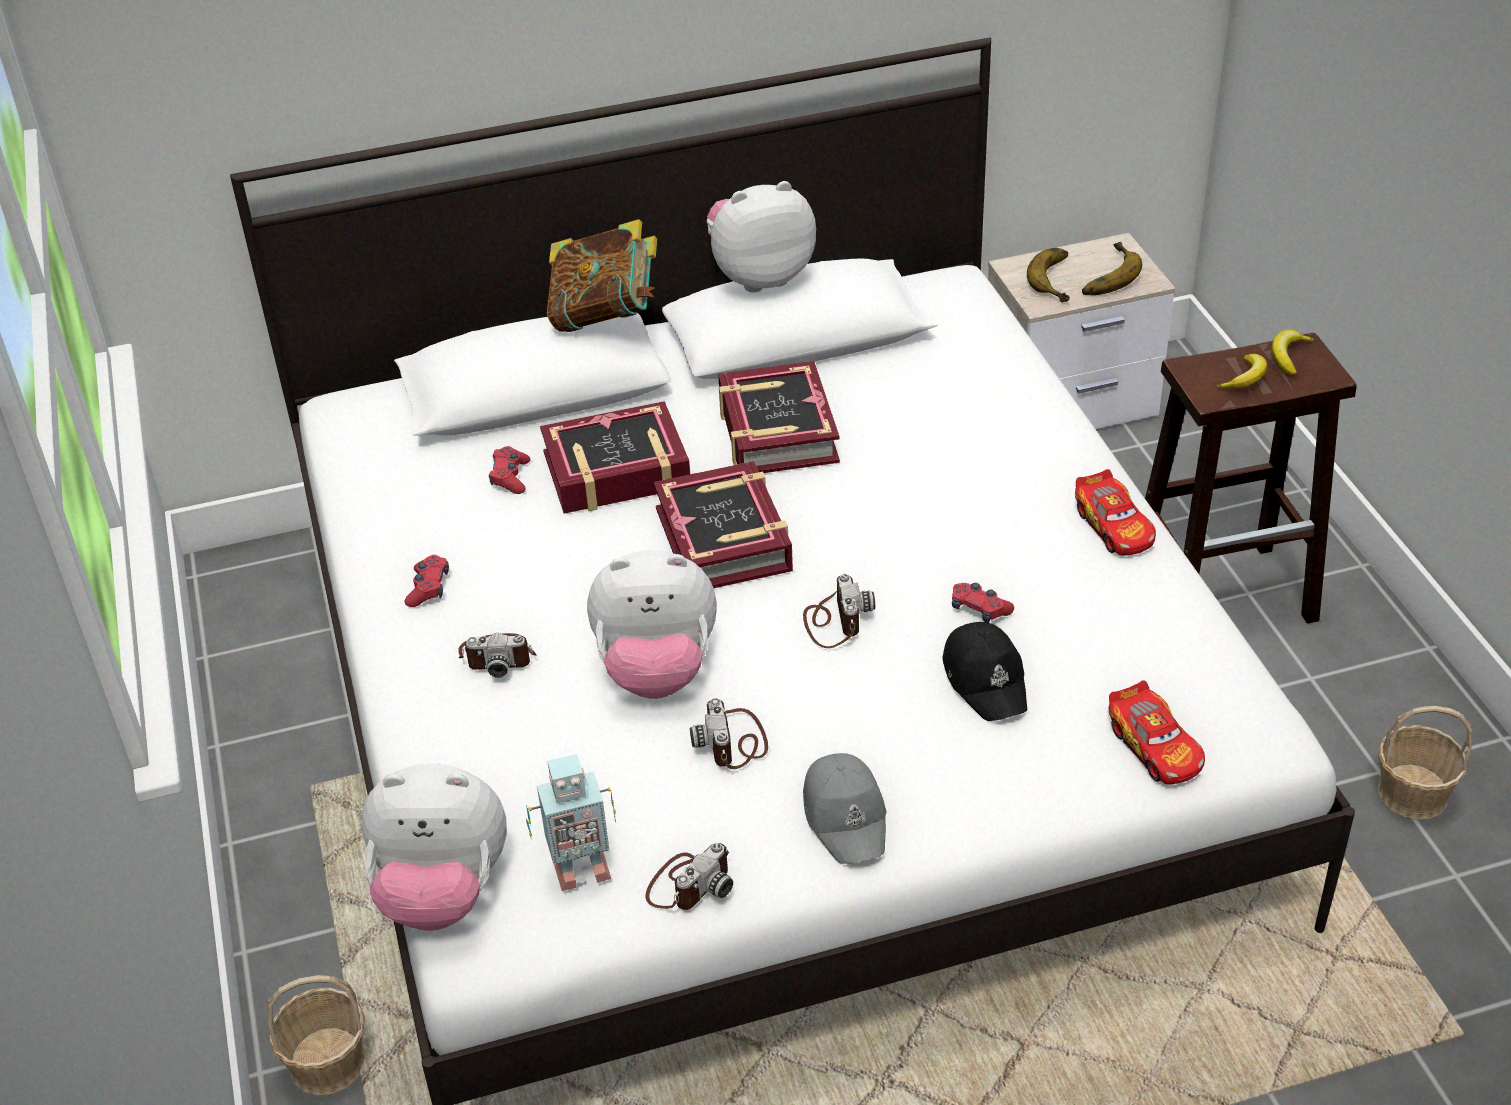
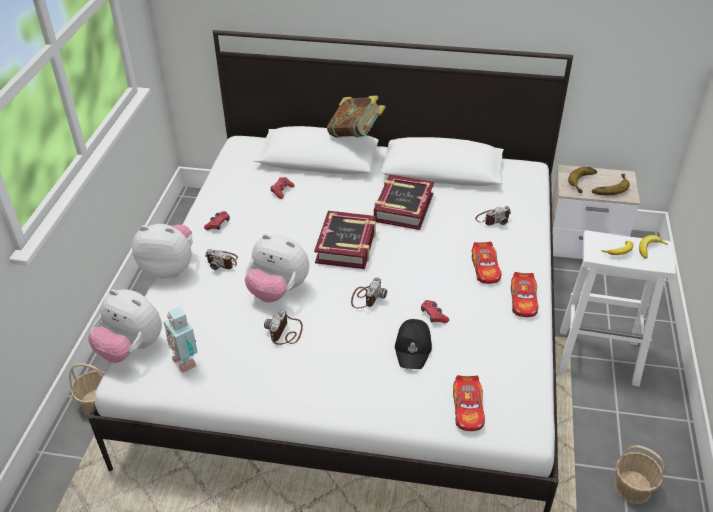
camera: 25 degrees right, 0 degrees up
(579, 869) = (186, 361): toy robot -> toy robot turned 45 degrees clockwise
(617, 471) = (325, 202): book -> none
(689, 883) = (224, 385): camera -> camera (492, 219)
(760, 276) = (432, 138): plush toy -> plush toy (169, 268)
(846, 816) = (309, 383): grey cap -> none
(1009, 493) = (485, 269): none -> toy car
(1224, 595) = (599, 357): brown stool -> white stool

